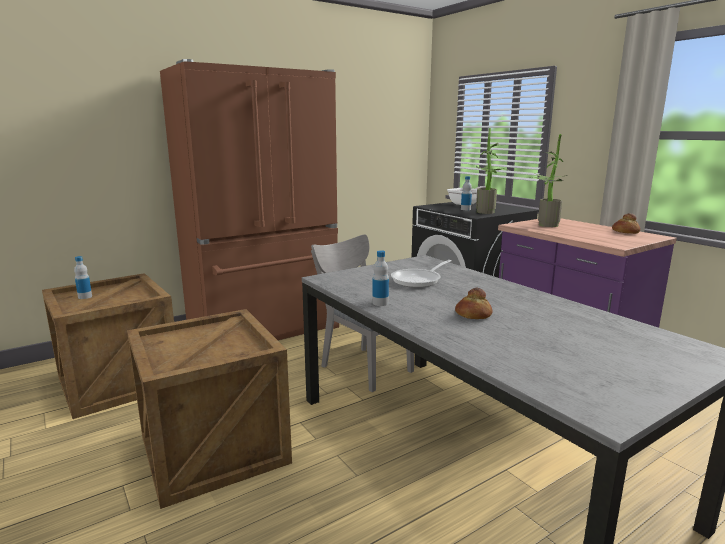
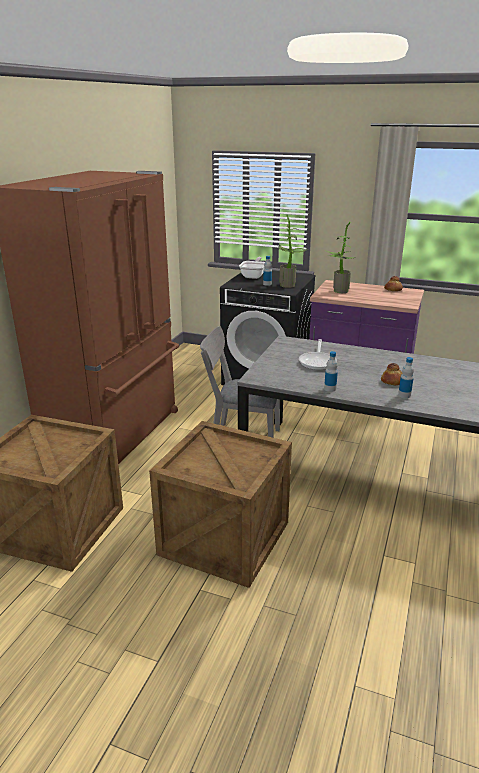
camera: 35 degrees left, 10 degrees up
(85, 297) = (22, 456): bottle -> bottle (404, 395)

